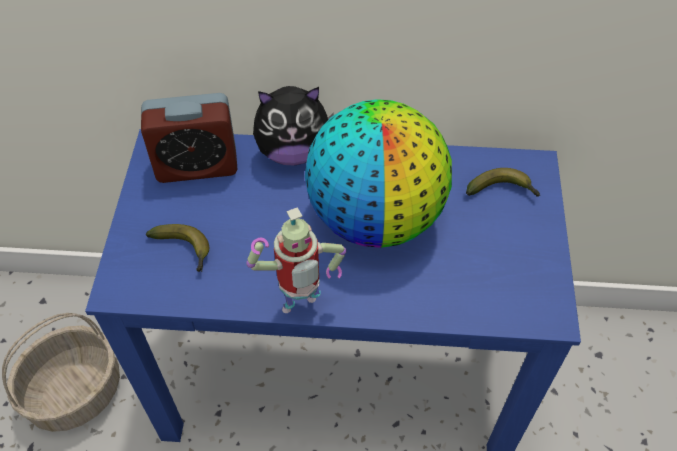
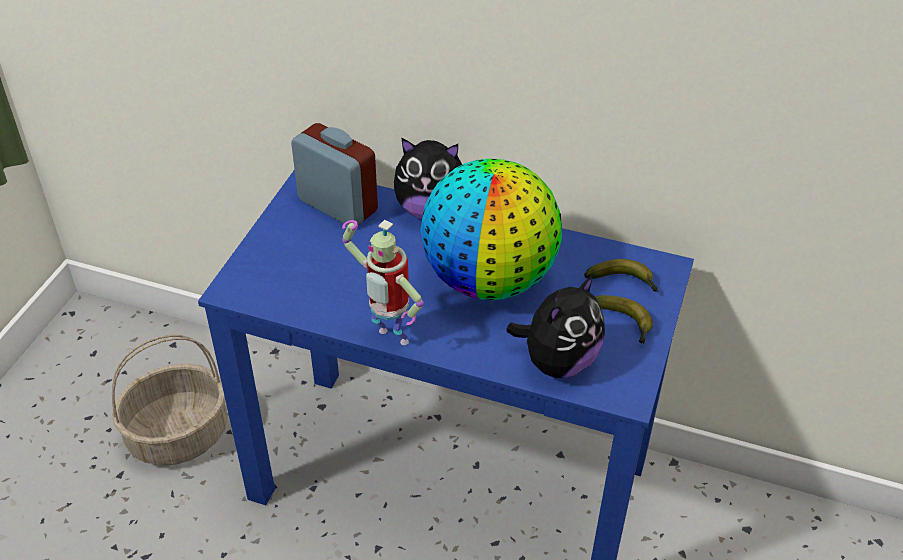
camera: 15 degrees right, 10 degrees down
(184, 250) = (302, 271): banana -> banana (625, 323)
(197, 165) = (337, 205): alarm clock -> alarm clock turned 150 degrees counterclockwise
(300, 309) = (389, 339): toy robot -> toy robot turned 45 degrees clockwise
(473, 294) = (558, 361): none -> plush toy

